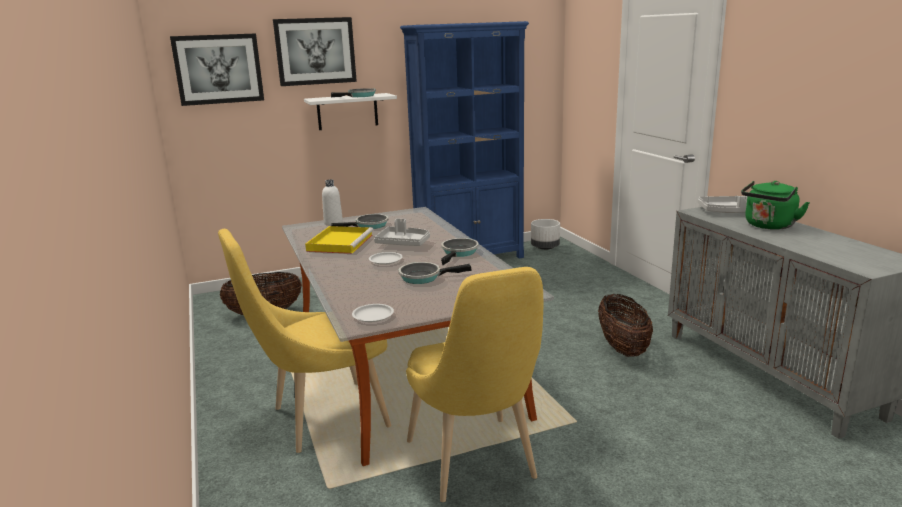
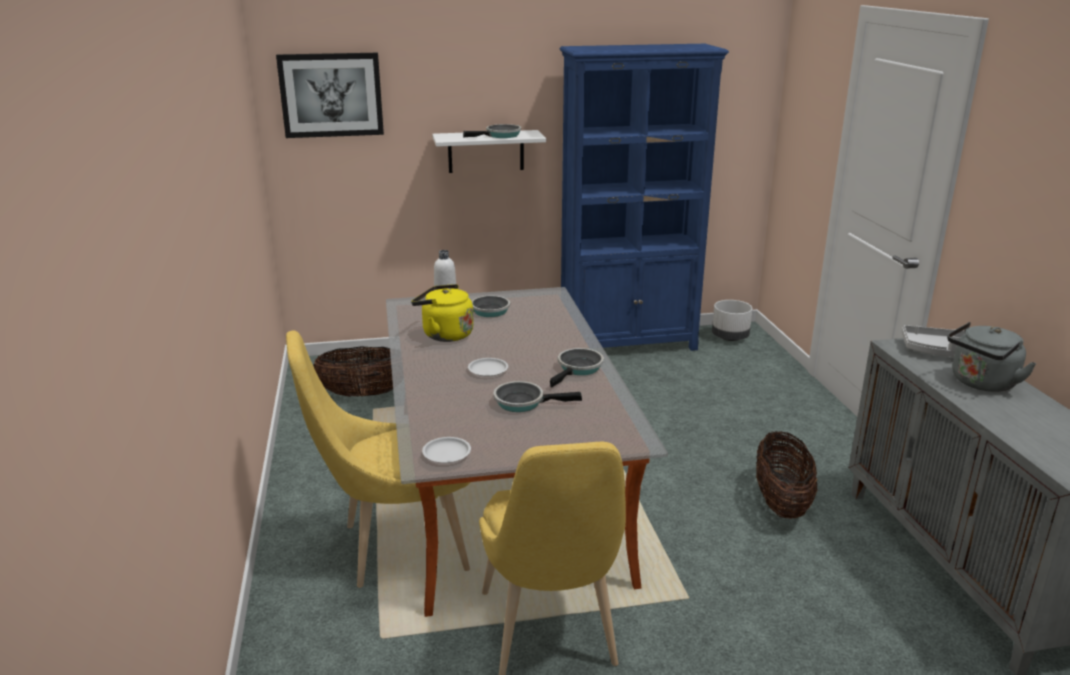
camera: 10 degrees right, 5 degrees up
(315, 51) = (450, 76): picture -> none
(340, 242) = (444, 334): yellow tray -> yellow kettle
(403, 243) = (517, 345): grey tray -> none
(768, 226) = (981, 384): green kettle -> grey kettle

